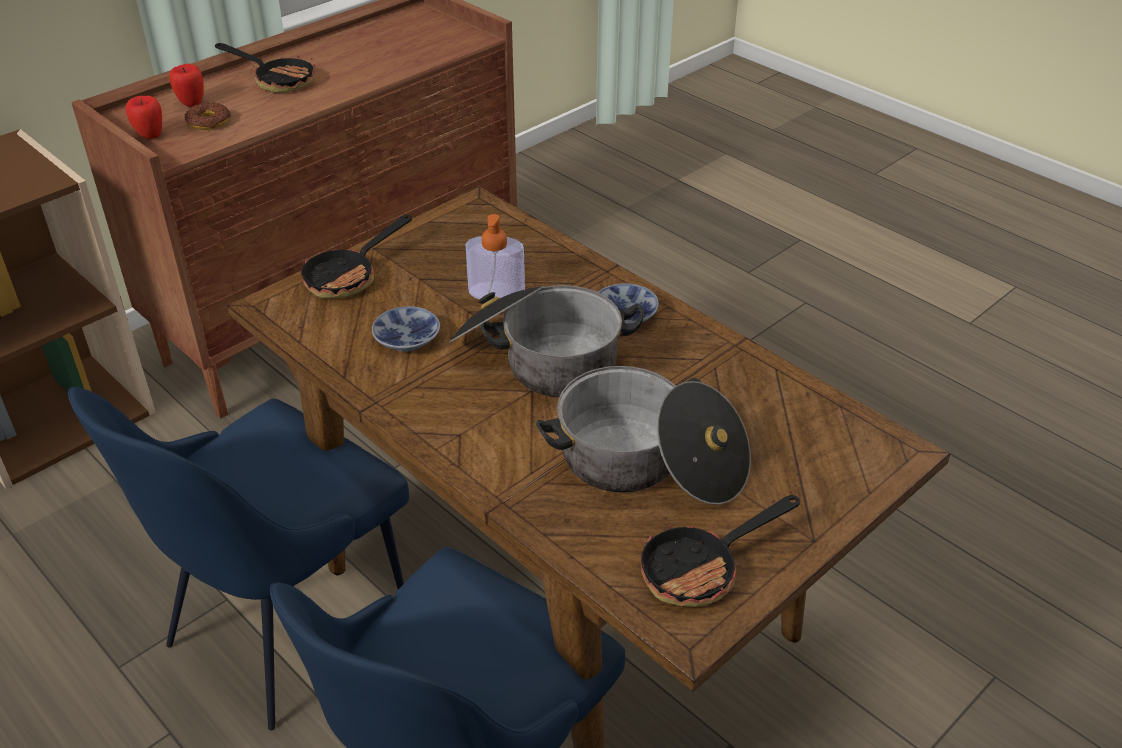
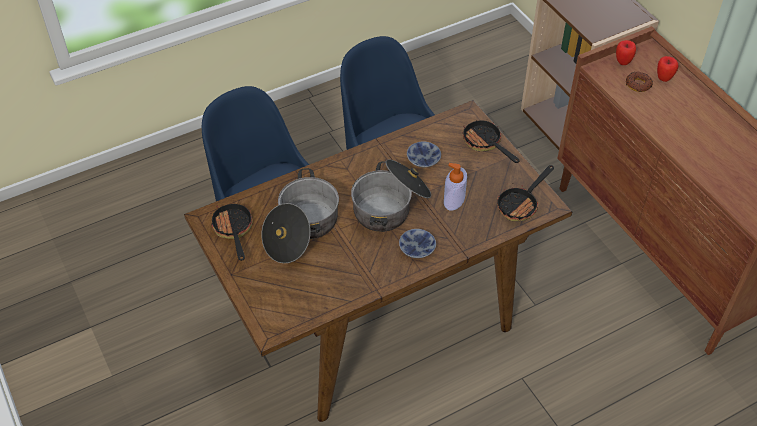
camera: 105 degrees right, 10 degrees up
(277, 80) = (693, 116): frying pan -> frying pan (521, 204)

